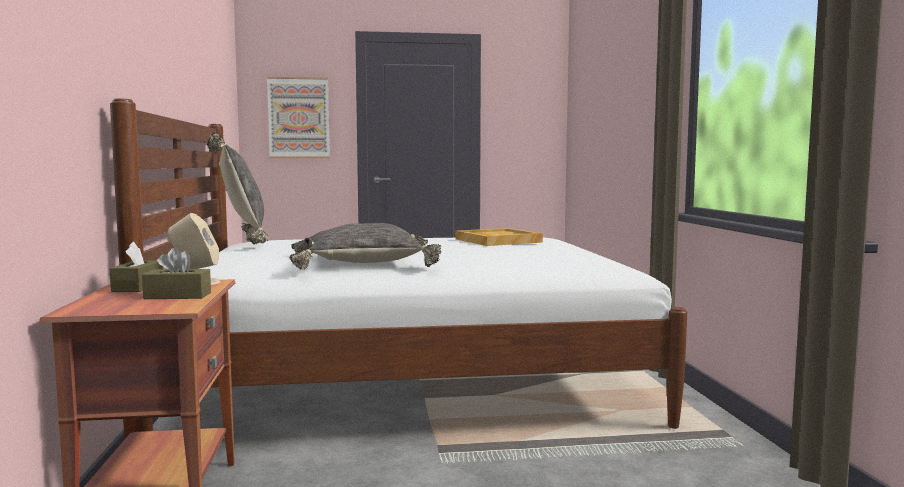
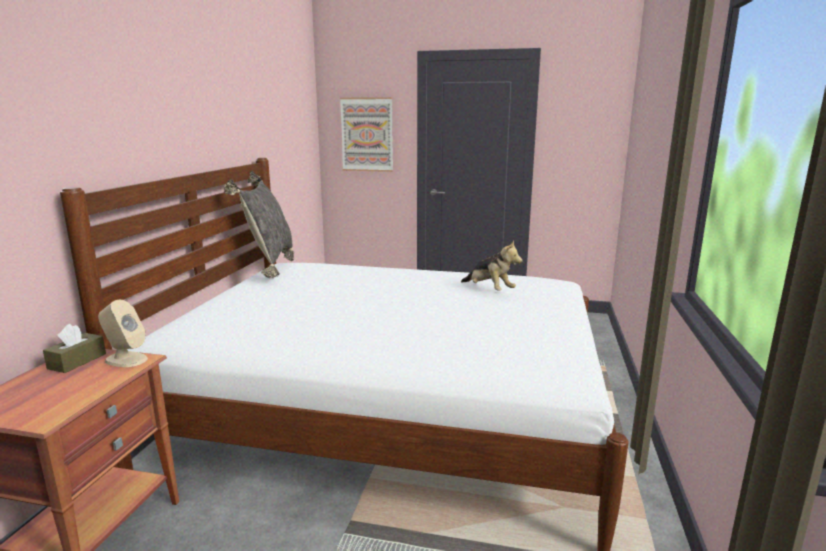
camera: 20 degrees right, 10 degrees up
(177, 296) = (78, 388): brown tissue box -> none
(364, 261) = (318, 325): pillow -> none
(497, 240) = (489, 290): beige tray -> plush toy

